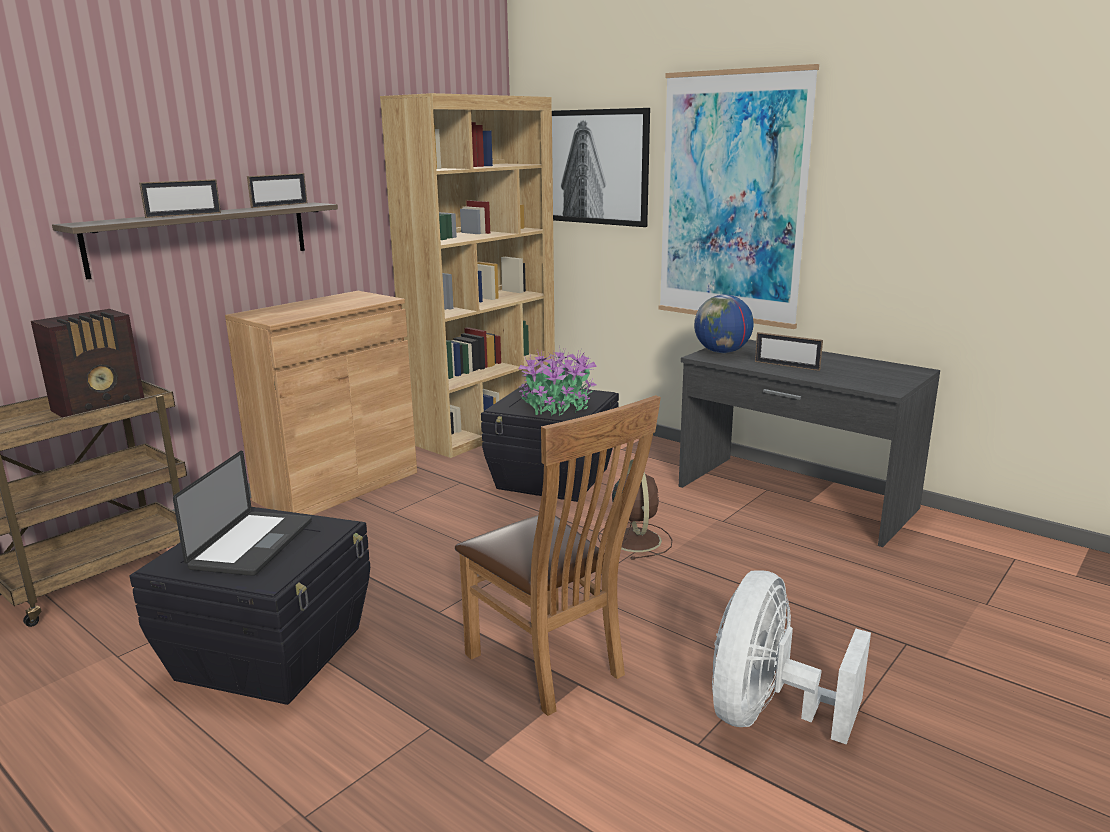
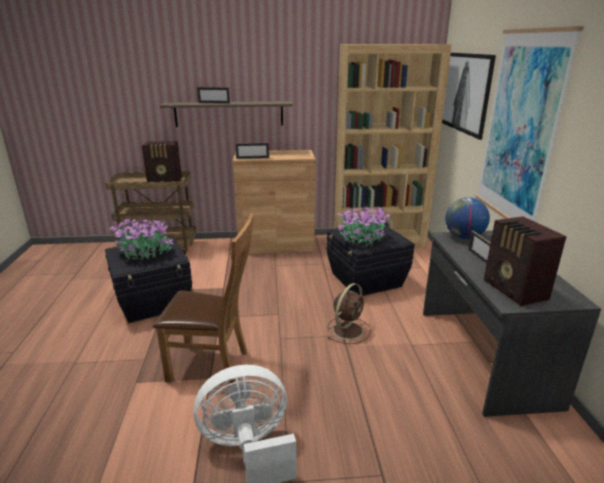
camera: 45 degrees right, 5 degrees up
(252, 545) = (145, 254): laptop -> potted plant
(279, 205) = (269, 101): picture frame -> picture frame (252, 158)
(552, 667) = (213, 365): brown chair -> brown chair turned 90 degrees counterclockwise
(867, 379) = (514, 291): none -> radio

